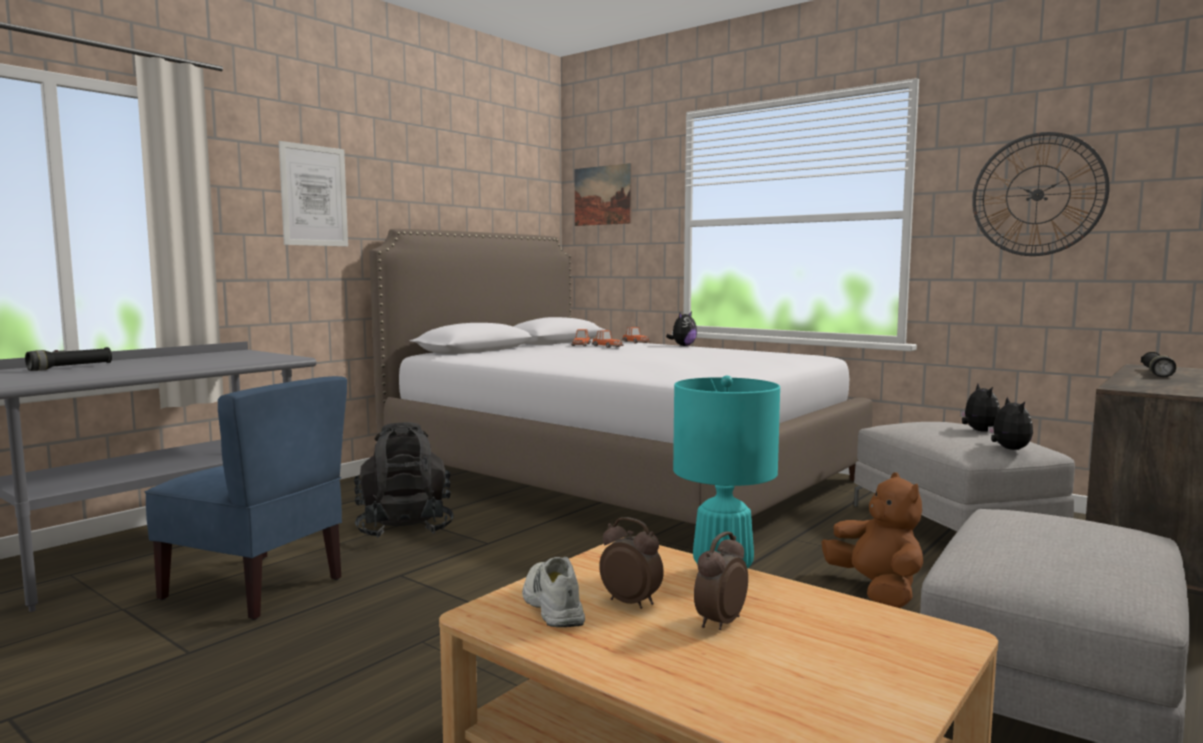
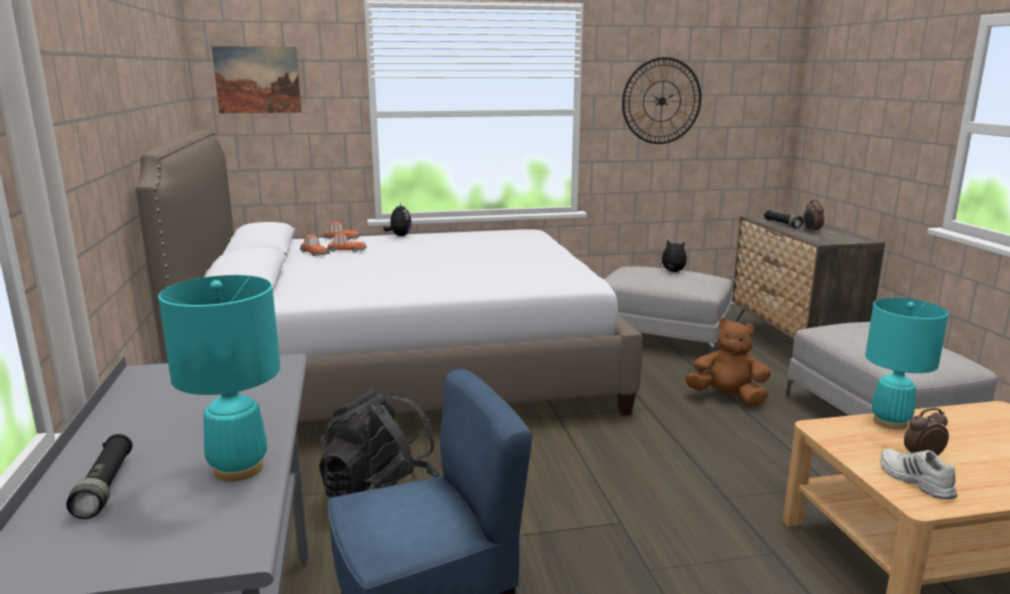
camera: 50 degrees left, 10 degrees up
(107, 373) = (238, 469): none -> turquoise table lamp
(314, 195) = (86, 122): picture -> none
(551, 605) = (914, 480): white shoe -> white shoe turned 45 degrees clockwise
(719, 622) = (963, 447): alarm clock -> alarm clock (811, 231)
(1008, 449) = (713, 282): plush toy -> none

